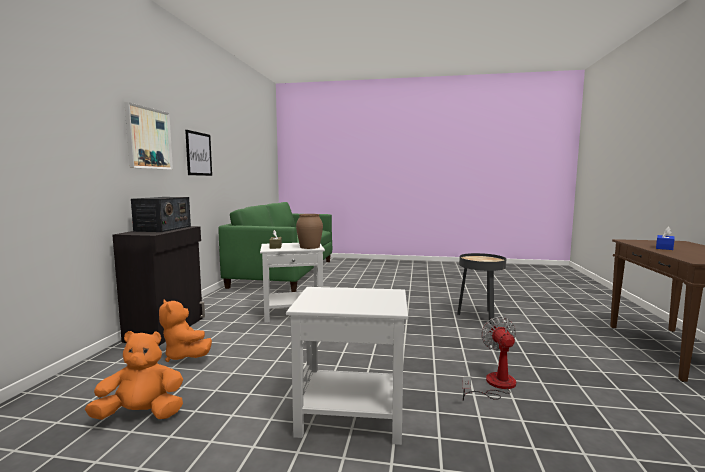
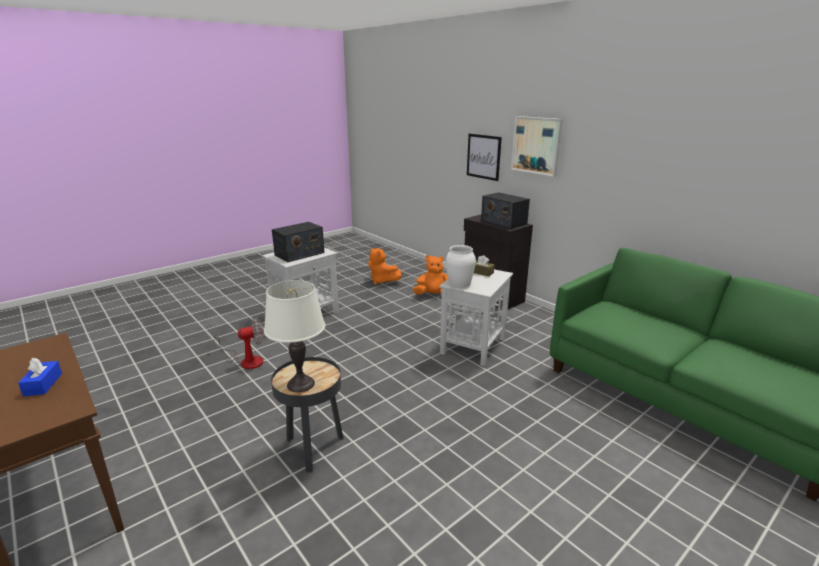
camera: 130 degrees right, 15 degrees up
(142, 414) = (382, 281): orange plush toy -> orange plush toy turned 105 degrees clockwise
(199, 154) = (610, 163): picture -> picture (483, 156)
(309, 247) = (460, 283): brown vase -> white vase
(354, 298) = (299, 254): none -> radio
(488, 259) = (301, 384): none -> white table lamp
(495, 385) = (246, 361): fan -> fan turned 60 degrees counterclockwise

